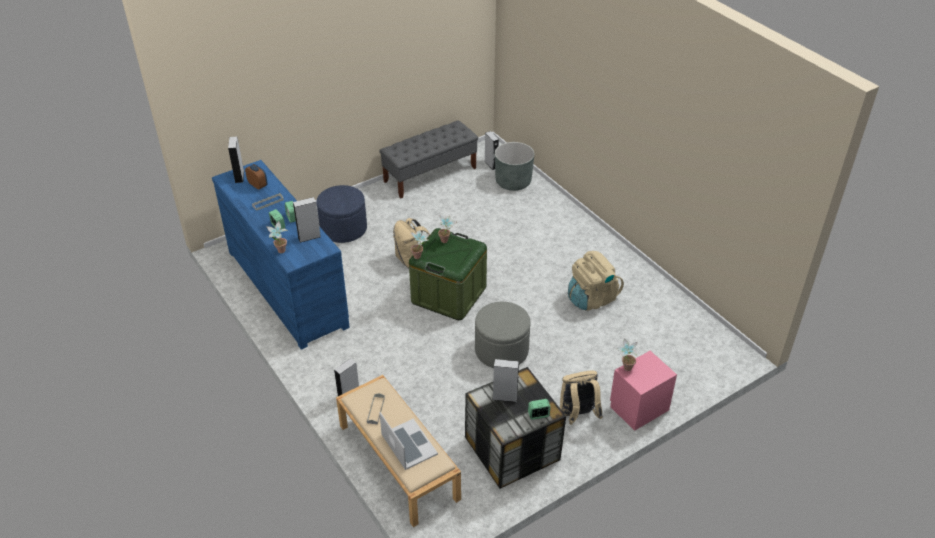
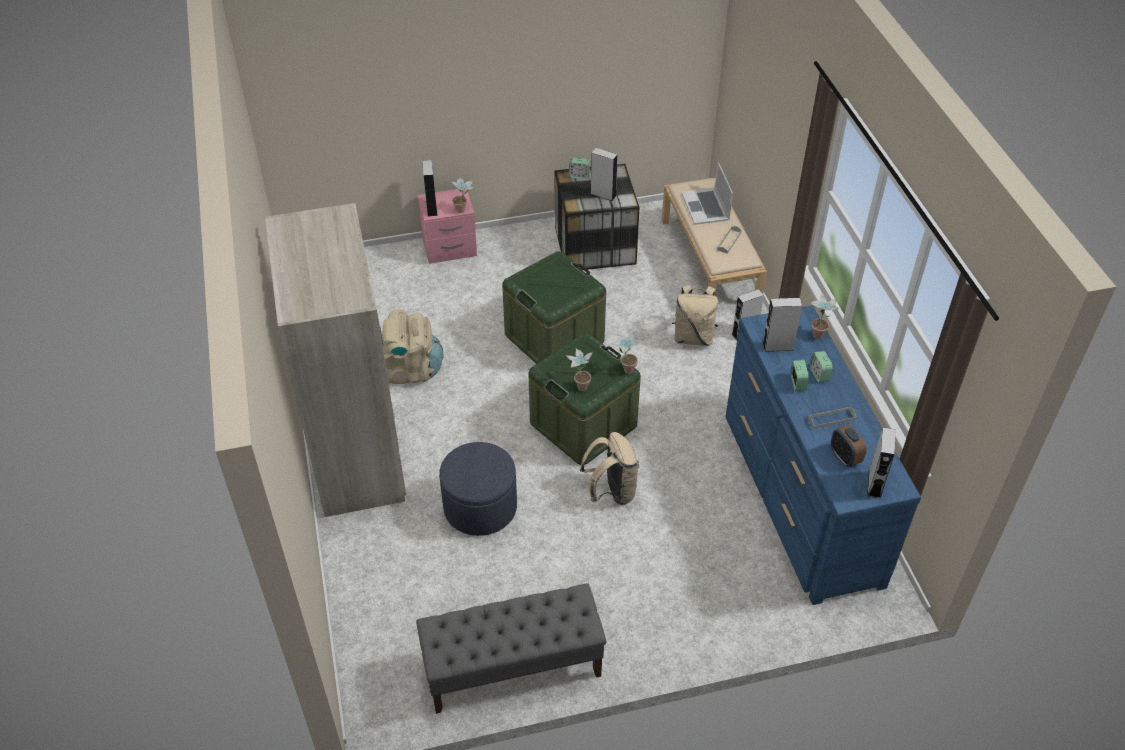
camera: 160 degrees left, 5 degrees up
(343, 229) = (697, 583): blue ottoman -> blue ottoman (480, 507)
(491, 164) = (394, 659): grey speaker -> grey speaker (431, 208)
(501, 350) = (554, 338): grey ottoman -> green storage box
(513, 182) = (382, 604): grey planter -> none
(577, 415) = (513, 257): beige backpack -> beige backpack (693, 337)
(584, 242) = (357, 453): none -> beige wardrobe

